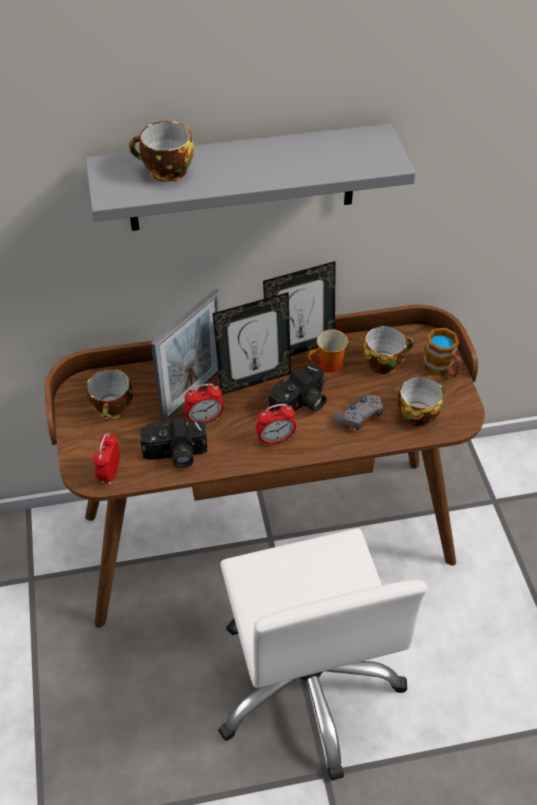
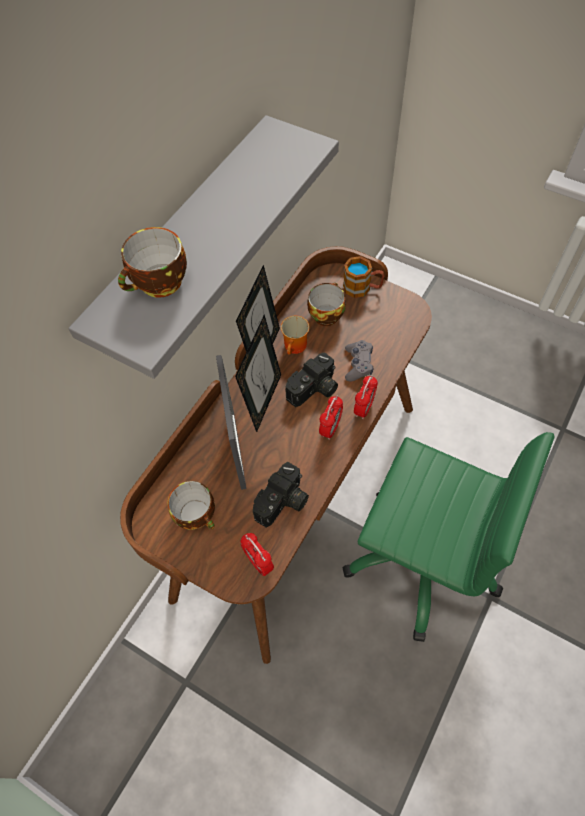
camera: 45 degrees left, 10 degrees up
(205, 419) = (269, 459): alarm clock -> alarm clock (364, 408)
(300, 405) = (314, 390): camera -> camera turned 45 degrees clockwise
(307, 683) = (422, 558): white office chair -> green office chair
(417, 412) = (385, 330): cup -> none

